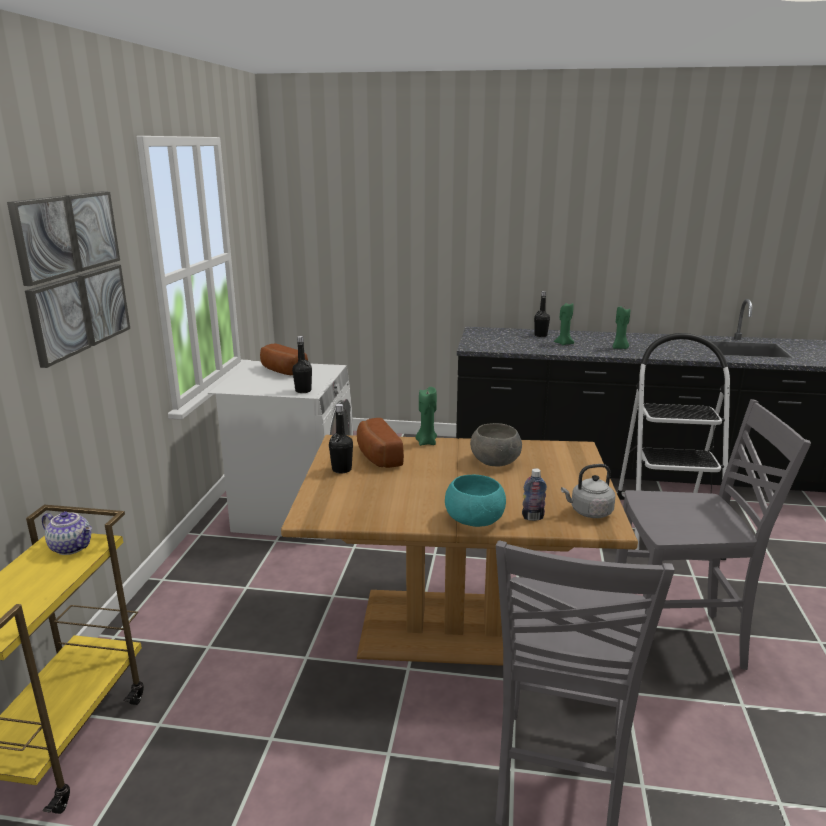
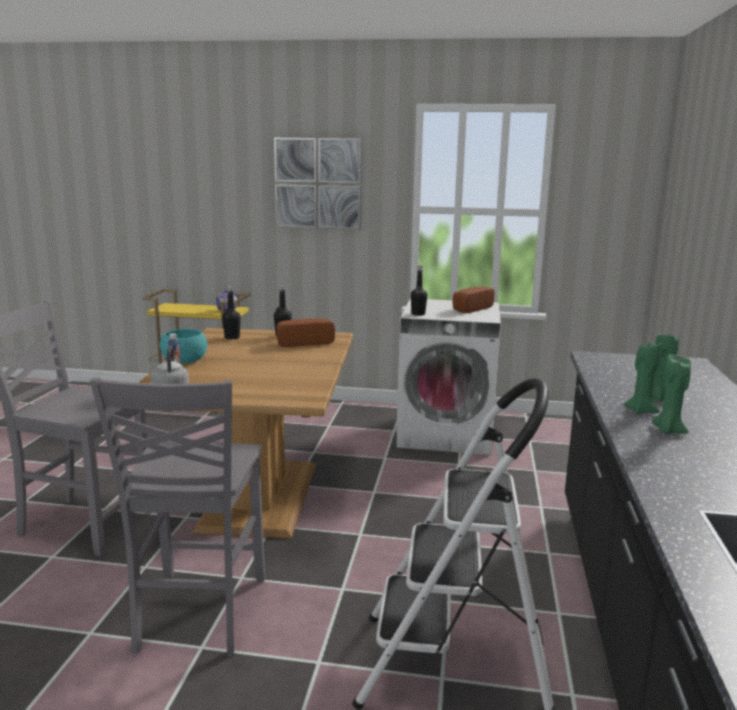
camera: 90 degrees right, 5 degrees down
(426, 442) = (329, 354): green candle -> green candle (641, 410)
(495, 461) = (283, 371): grey bowl -> none
(540, 335) = (698, 390): black bottle -> black bottle (232, 337)

